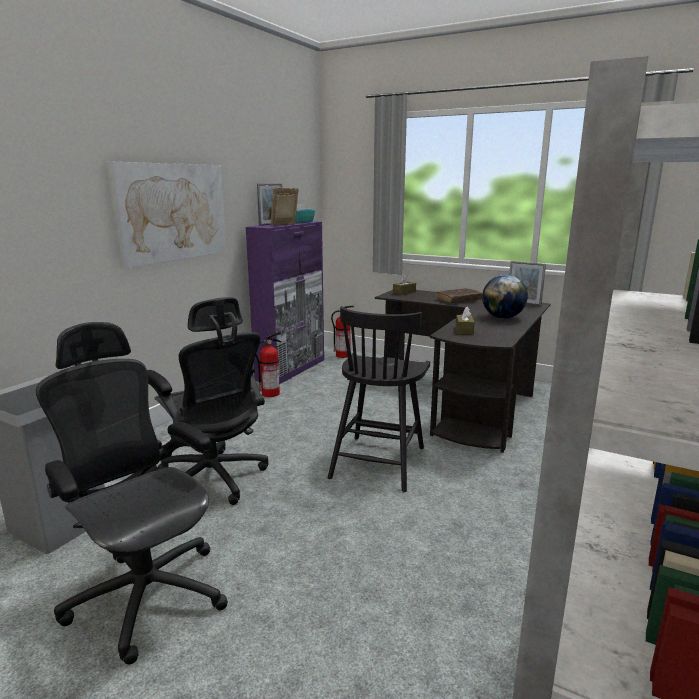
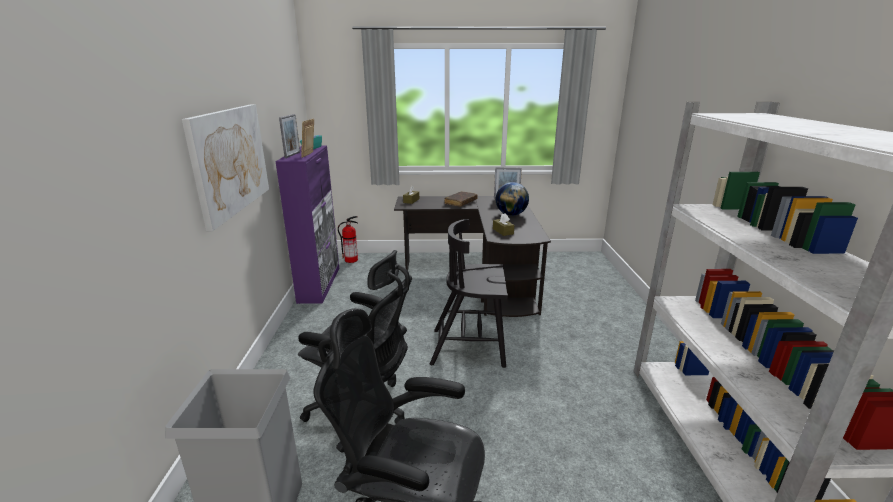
camera: 30 degrees left, 5 degrees up
(271, 393) = (325, 312): fire extinguisher -> none
(378, 460) = (470, 347): black chair -> black chair turned 105 degrees clockwise

